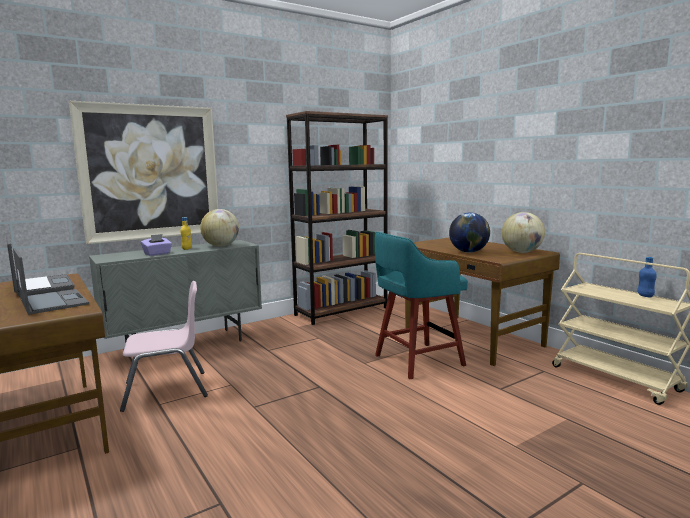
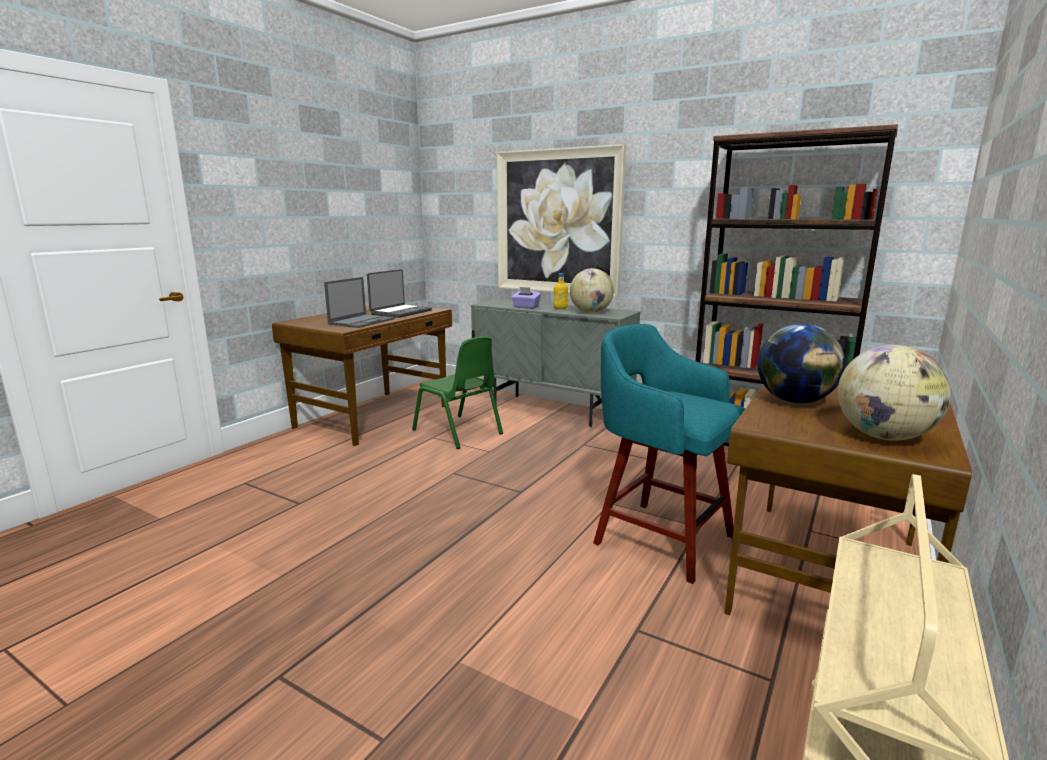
camera: 65 degrees right, 5 degrees up
(166, 390) = (458, 432): pink chair -> green chair
(645, 296) = (955, 662): blue bottle -> none

